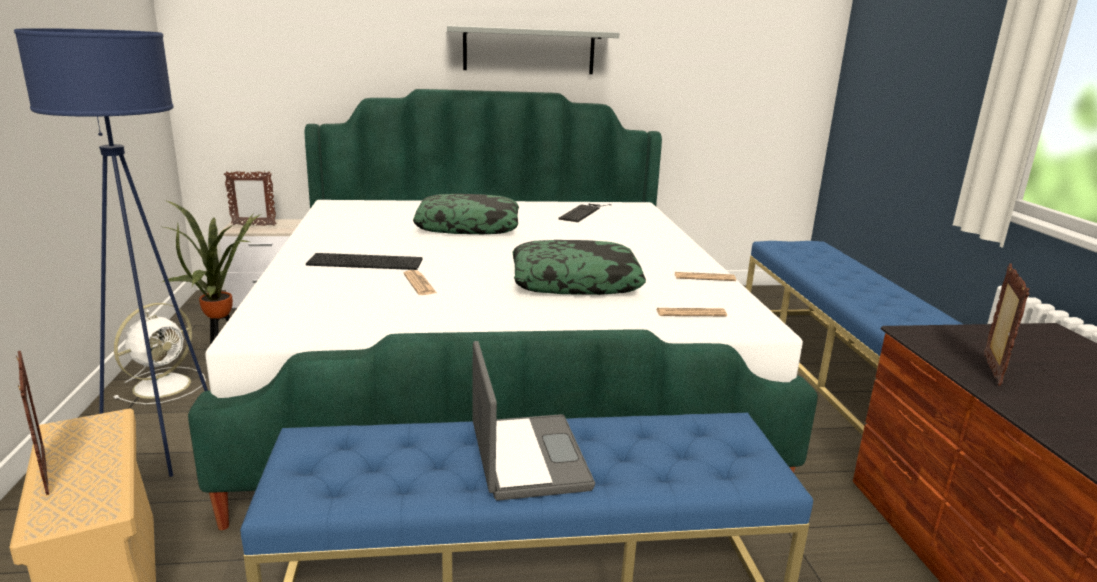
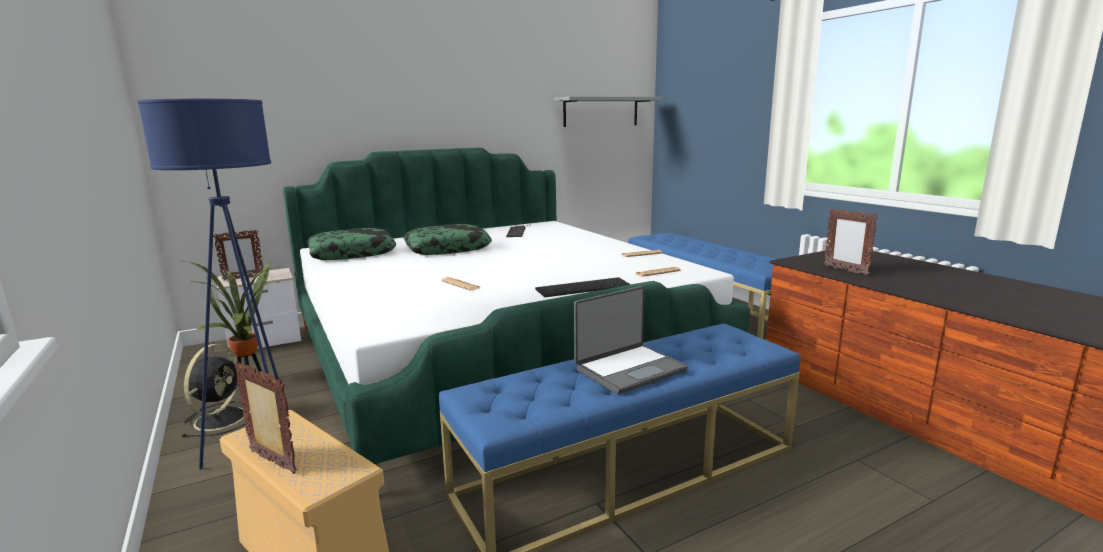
camera: 20 degrees left, 5 degrees down
(164, 385) = (222, 418): white fan -> black fan
(367, 261) = (402, 278): keyboard -> keyboard (583, 287)
(526, 458) = (629, 369): laptop -> laptop turned 90 degrees clockwise
(529, 50) = (454, 117): grey shelf -> grey shelf (601, 112)
(575, 282) = (565, 268): pillow -> pillow (352, 253)
(991, 370) = (845, 270): picture frame -> picture frame turned 150 degrees clockwise

